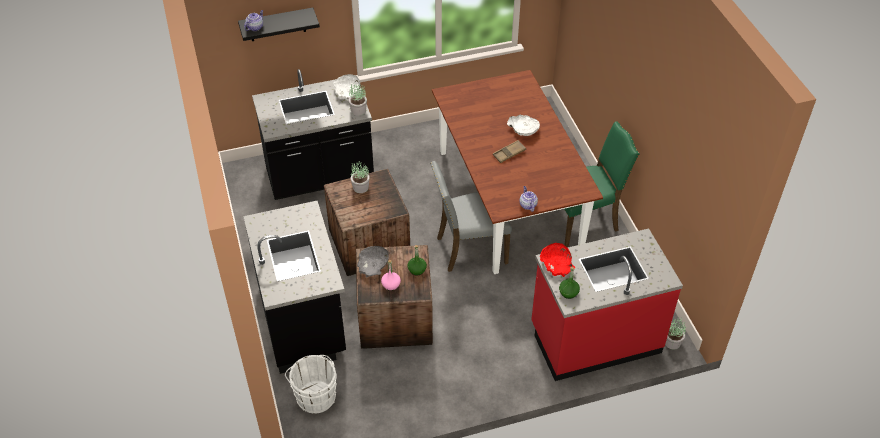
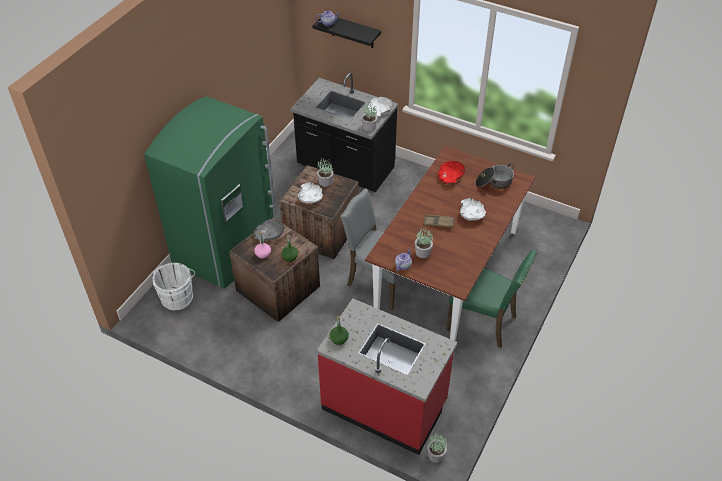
camera: 45 degrees right, 0 degrees up
(303, 320) = (227, 248): black counter -> green fridge
(365, 209) = (310, 197): none -> white bowl
(507, 94) = (494, 182): none -> cooking pot
(528, 184) = (422, 252): none -> potted plant
(556, 264) = (358, 314): red bowl -> red bowl (450, 176)

